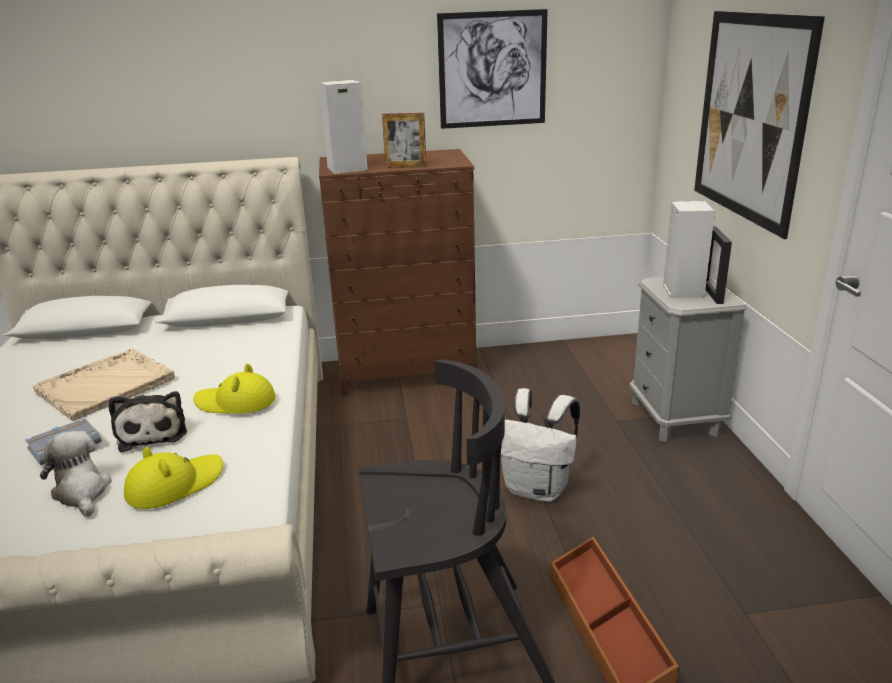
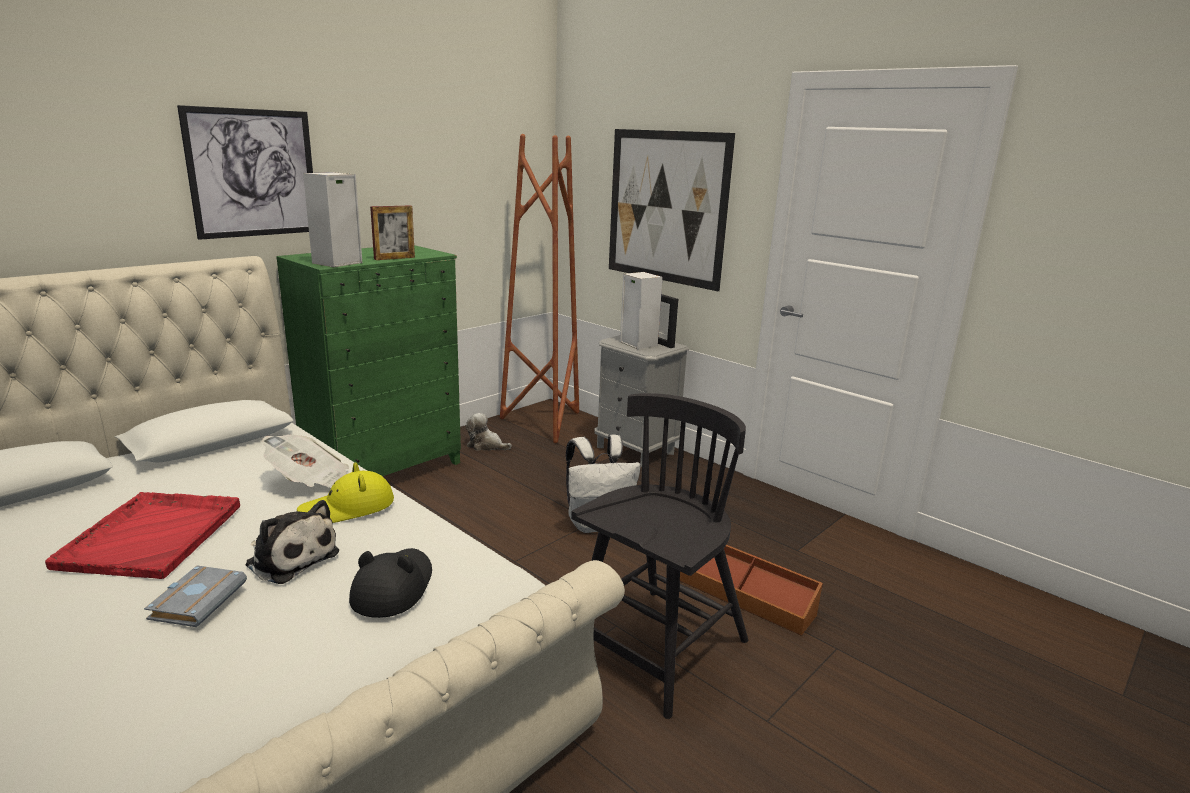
camera: 40 degrees left, 5 degrees down
(82, 492) = (291, 631): plush toy -> plush toy (486, 445)
(107, 385) = (153, 535): beige tray -> red tray
(175, 484) = (393, 587): yellow hat -> black hat
(243, 371) = (311, 482): none -> newspaper
(408, 373) = (387, 471): brown dresser -> green dresser
(492, 70) = (432, 170): picture -> picture (253, 173)
(603, 362) = (545, 424): none -> brown clothes rack

